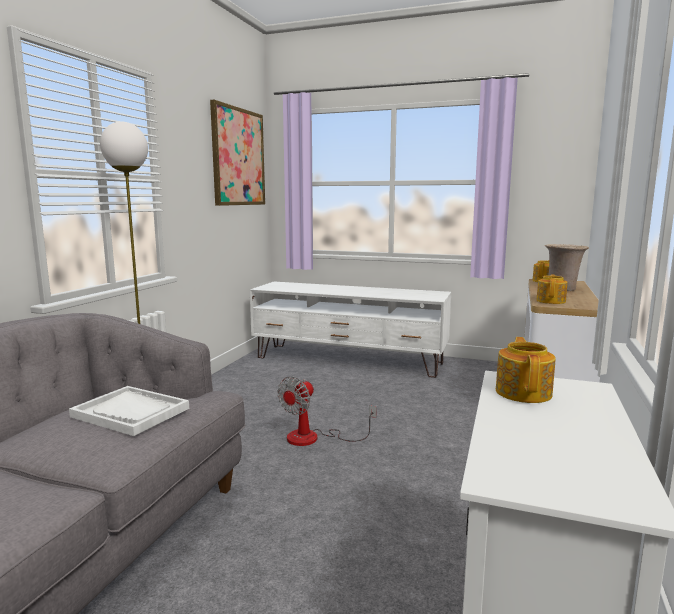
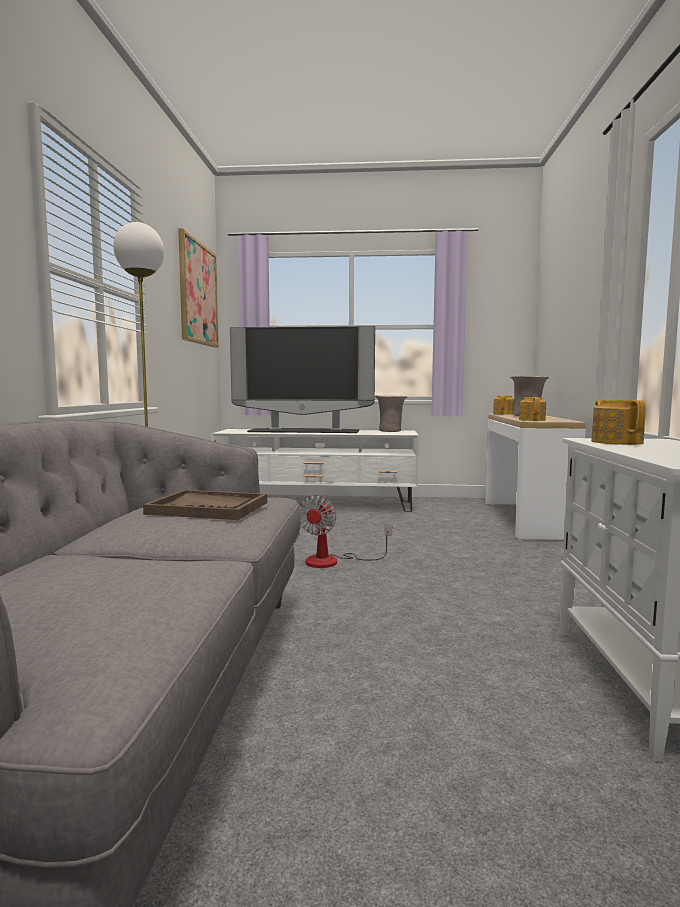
camera: 15 degrees left, 5 degrees down
(131, 412) = (208, 508): white tray -> brown tray
(338, 289) = (304, 431): none -> television
(423, 292) = (391, 431): none -> beige vase

